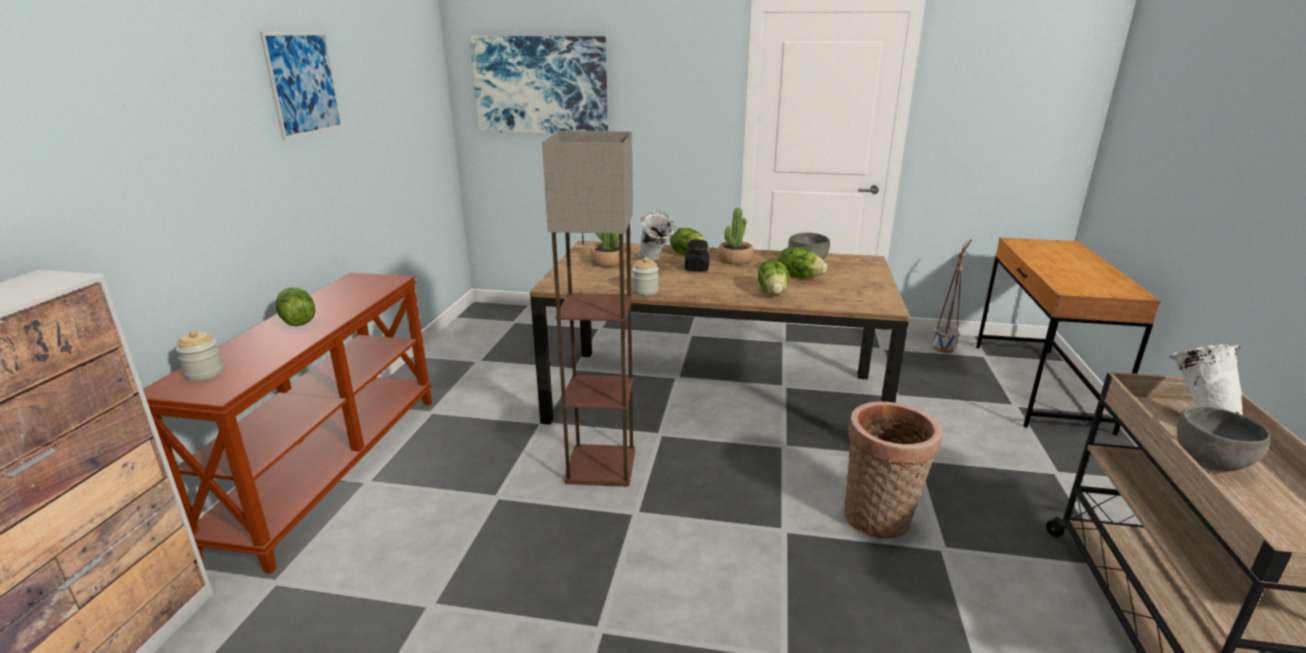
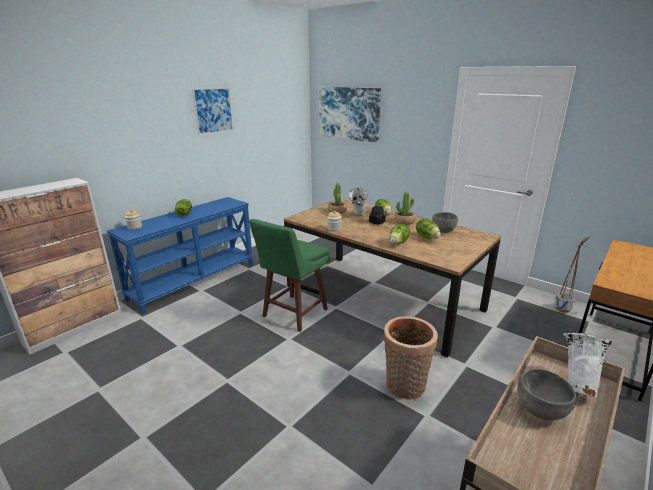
camera: 30 degrees right, 0 degrees up
(331, 467) = (194, 281): brown console table -> blue console table
(600, 467) = (293, 313): floor lamp -> green stool

